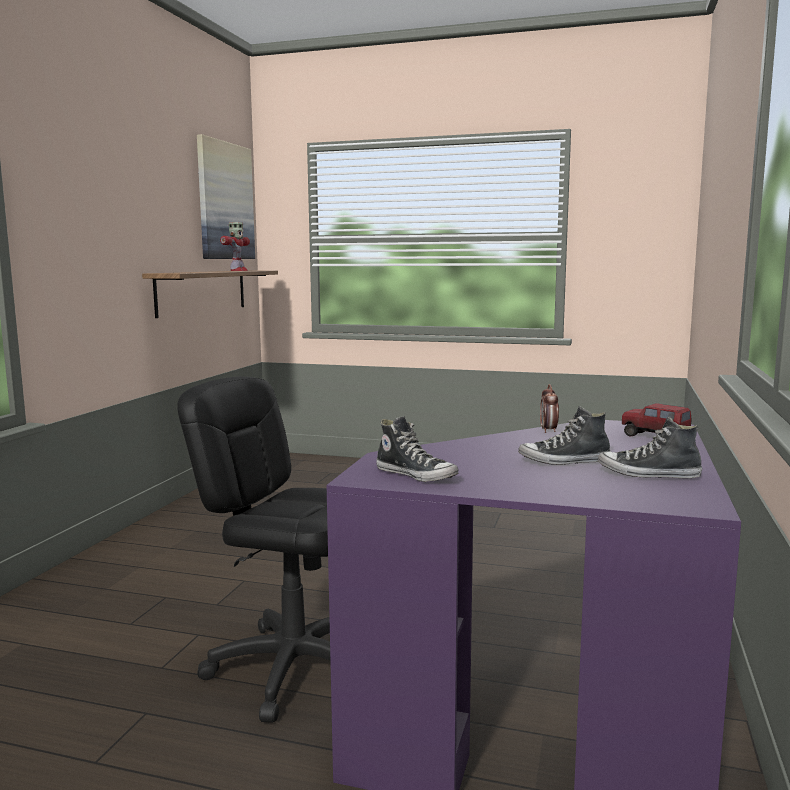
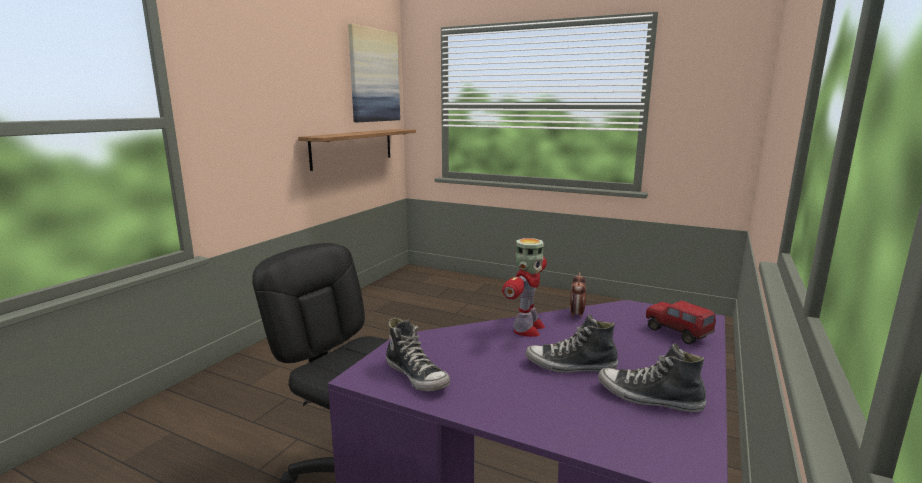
camera: 10 degrees right, 5 degrees up
(238, 270) = (381, 131): toy robot -> toy robot (527, 329)

